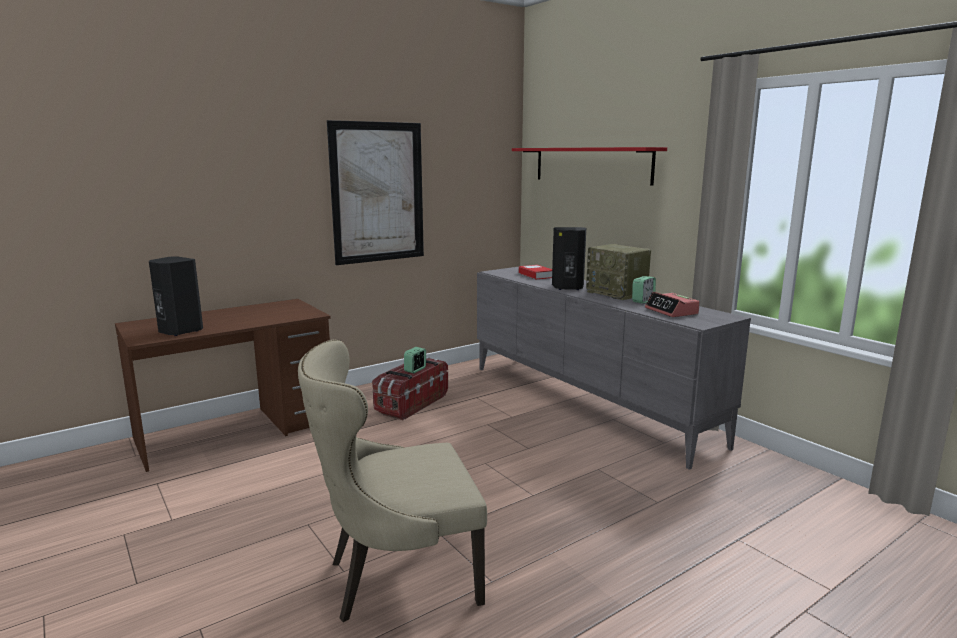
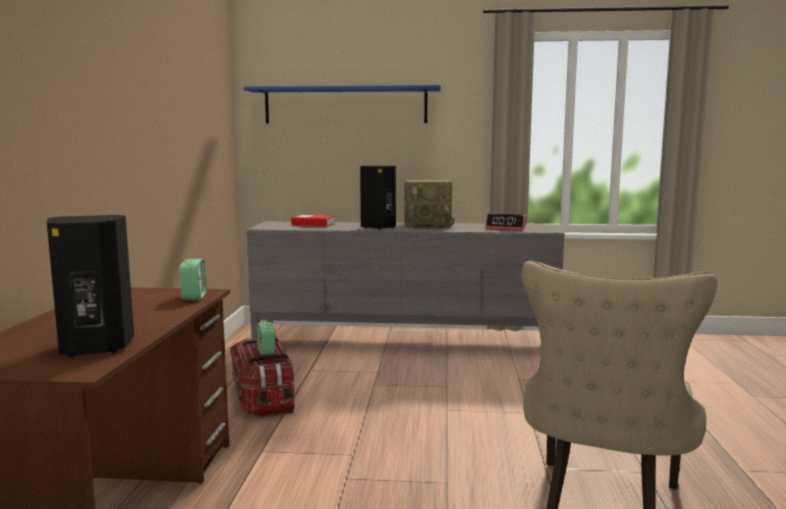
camera: 50 degrees left, 5 degrees down
(378, 192) = (156, 131): picture -> none
(591, 165) = (345, 105): red shelf -> blue shelf
(643, 301) = (464, 226): alarm clock -> alarm clock (194, 296)

